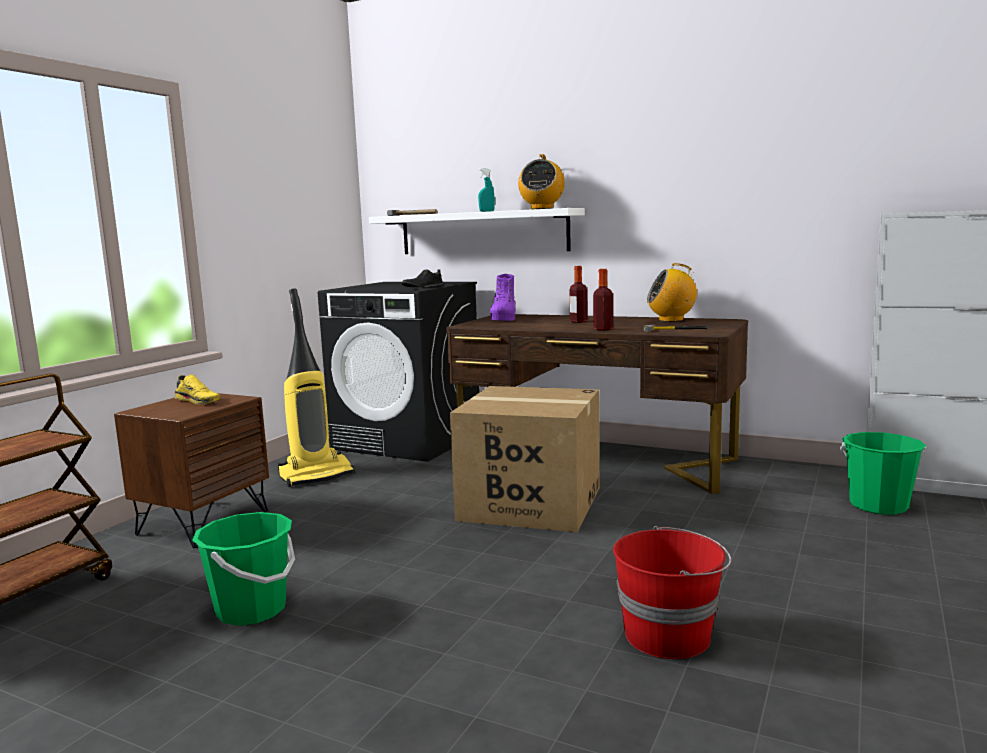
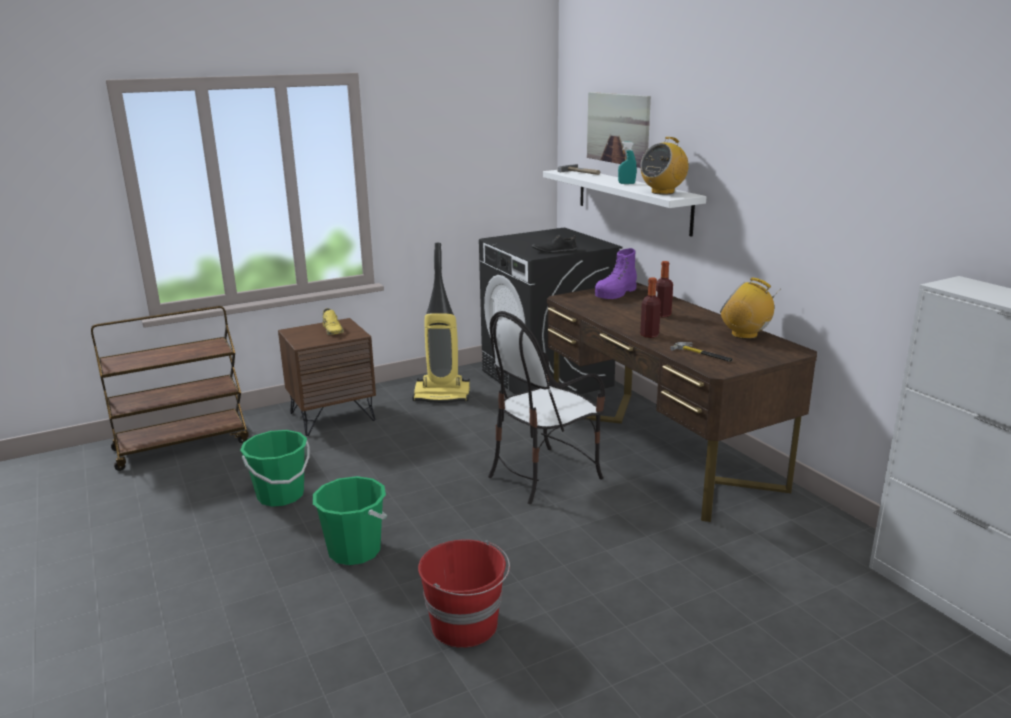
camera: 35 degrees right, 10 degrees up
(454, 164) = (618, 128): none -> picture
(530, 504) = (544, 475): cardboard box -> chair
(878, 505) = (838, 595): green bucket -> green bucket (355, 551)

